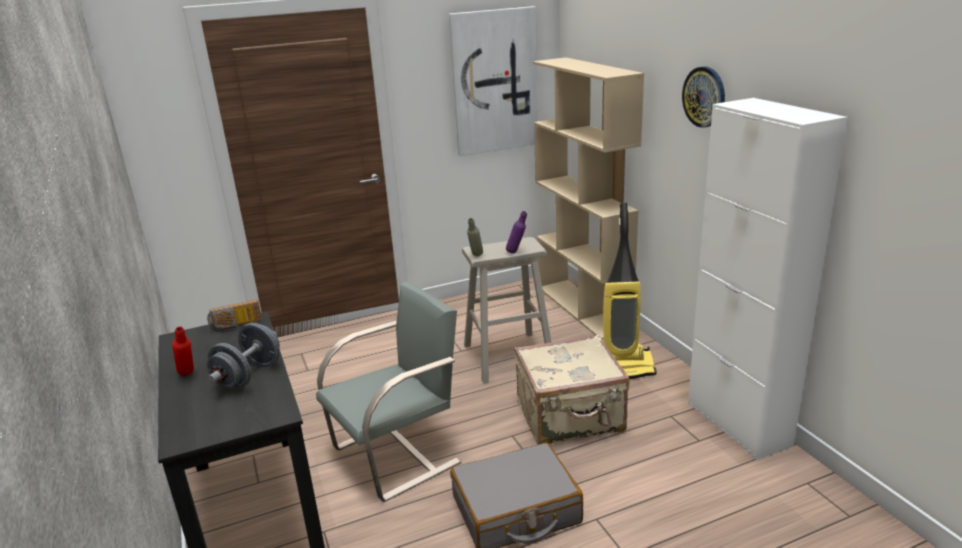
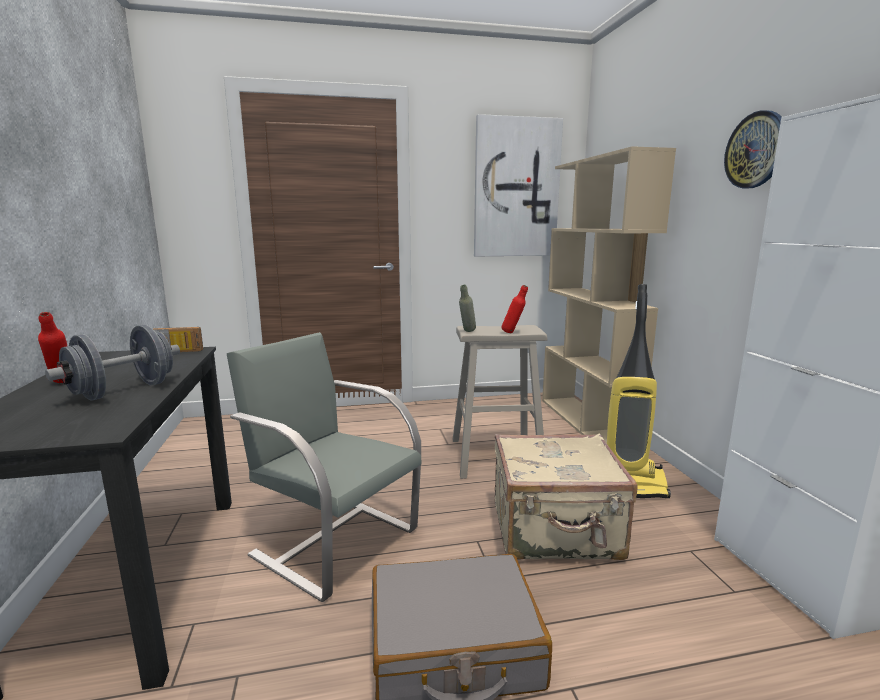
camera: 10 degrees right, 10 degrees down
(398, 454) = (334, 540): grey chair -> grey chair turned 120 degrees counterclockwise
(517, 252) = (513, 333): purple bottle -> red bottle

